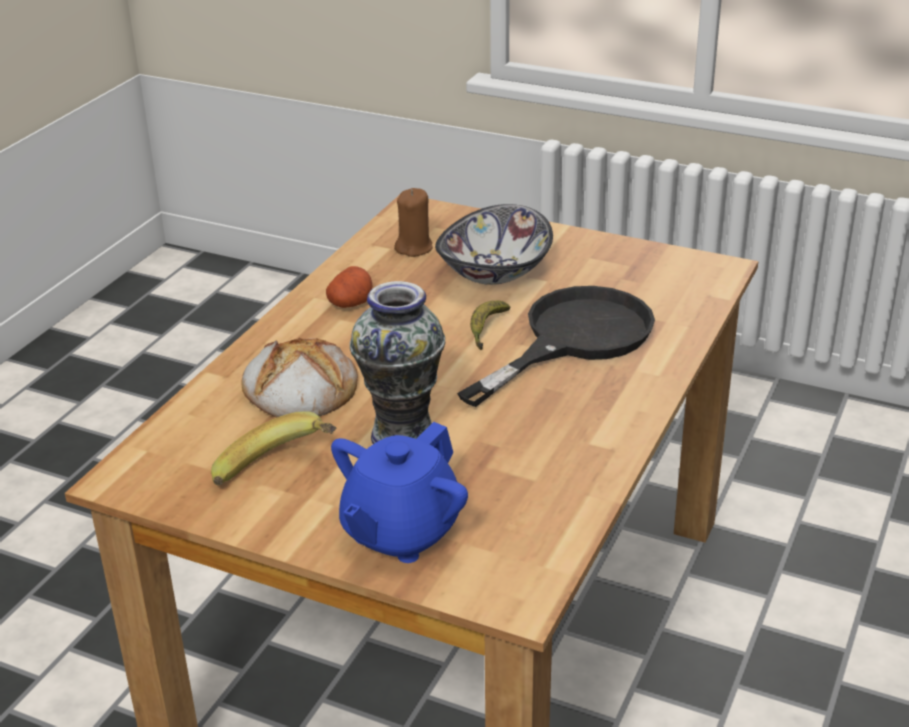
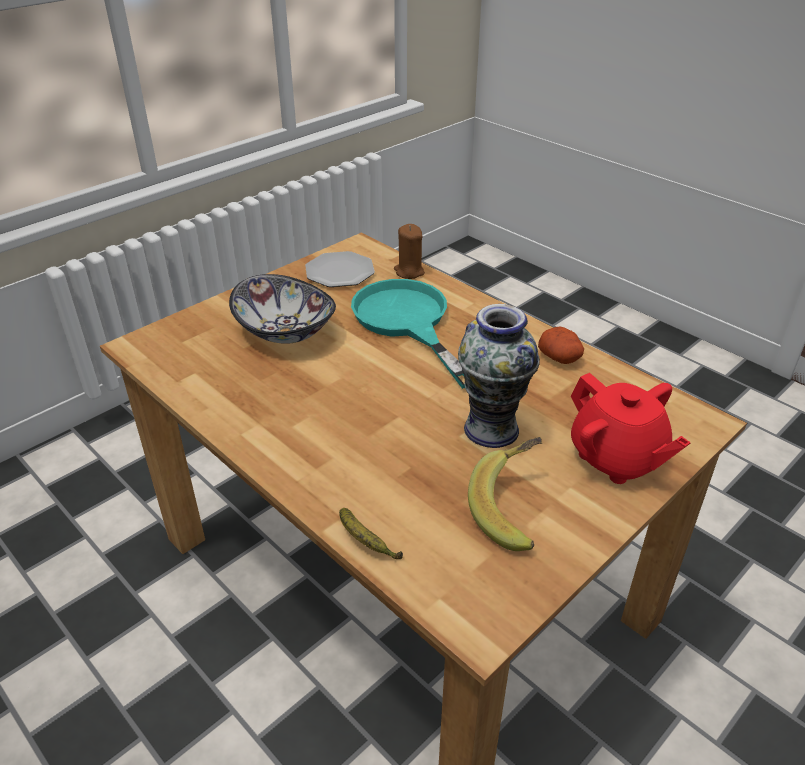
camera: 70 degrees left, 5 degrees up
(299, 388) = (390, 473): bread -> none
(351, 303) = (270, 414): potato -> potato (560, 357)
(400, 532) = (616, 458): blue teapot -> red teapot
(414, 248) = (208, 360): brown candle -> brown candle (409, 272)
(486, 330) = (367, 355): banana -> banana (365, 542)
(573, 339) = (407, 322): black frying pan -> turquoise frying pan
(645, 271) = (339, 272): none -> plate

